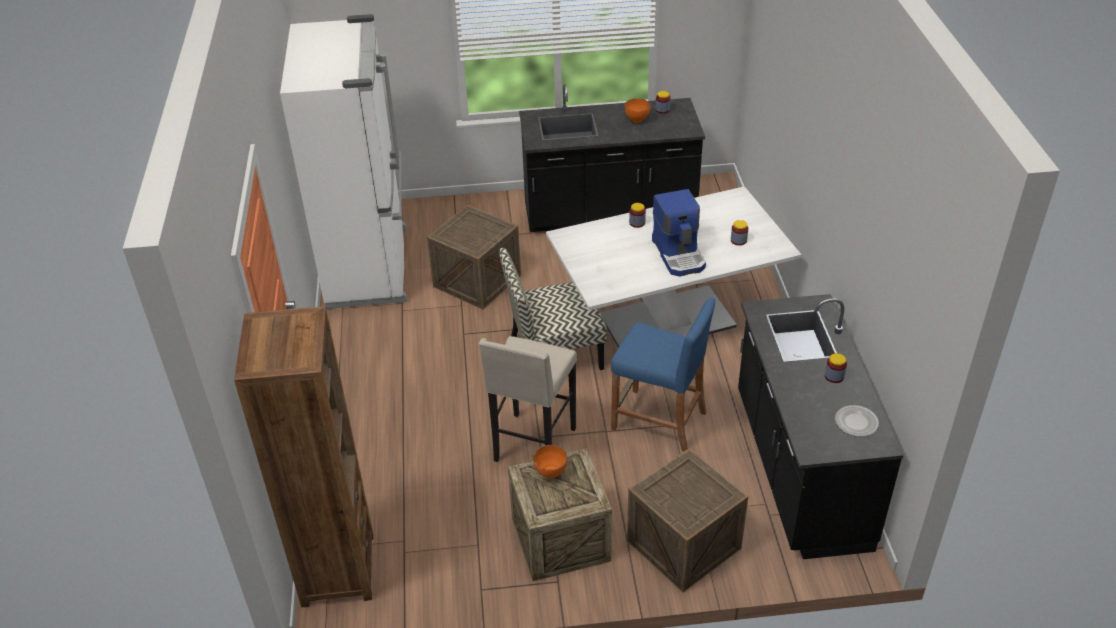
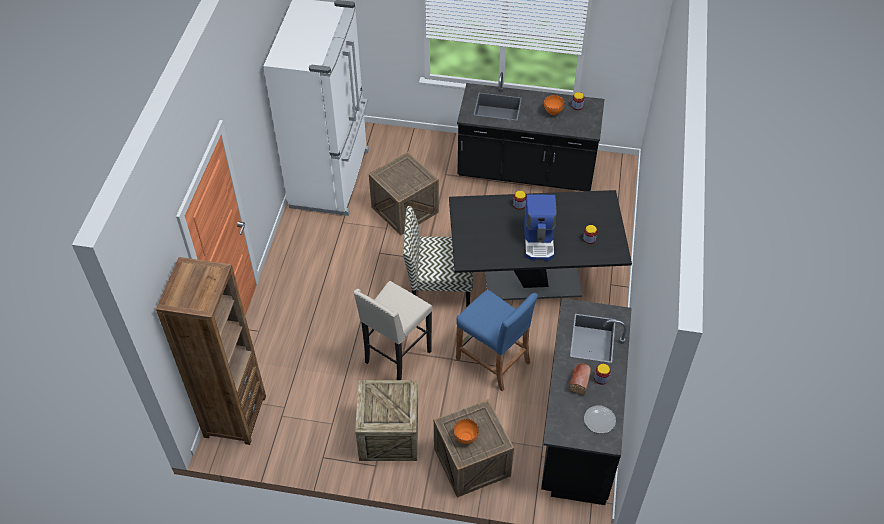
camera: 15 degrees right, 10 degrees up
(551, 473) = (385, 393): orange bowl -> orange bowl (466, 438)
(667, 321) = (532, 278): white dining table -> black dining table
(809, 384) = (580, 380): none -> bread

